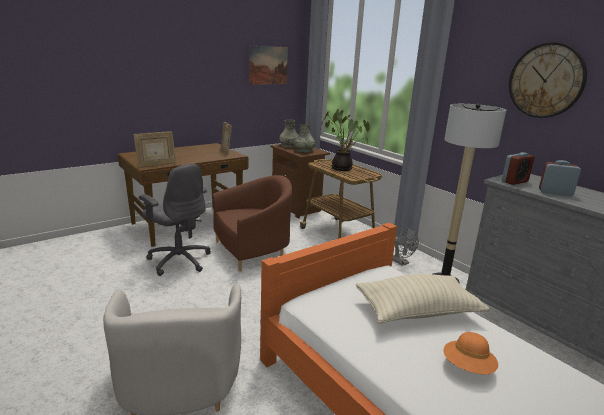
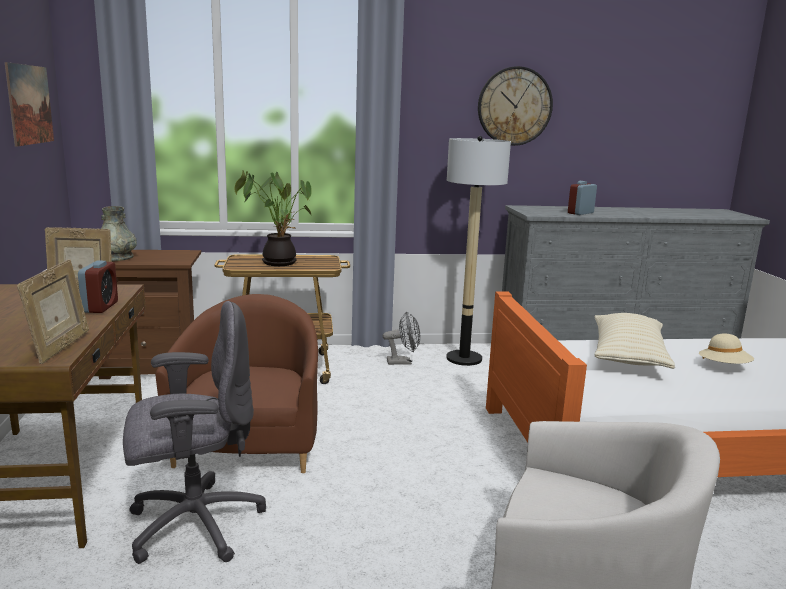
camera: 60 degrees left, 5 degrees down
(304, 151) = (166, 257): grey vase -> none
(468, 367) = (724, 367): orange hat -> beige hat
(514, 181) = (541, 212): alarm clock -> alarm clock (100, 307)

